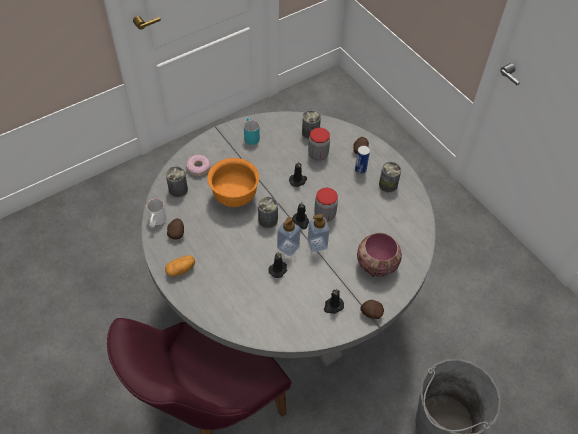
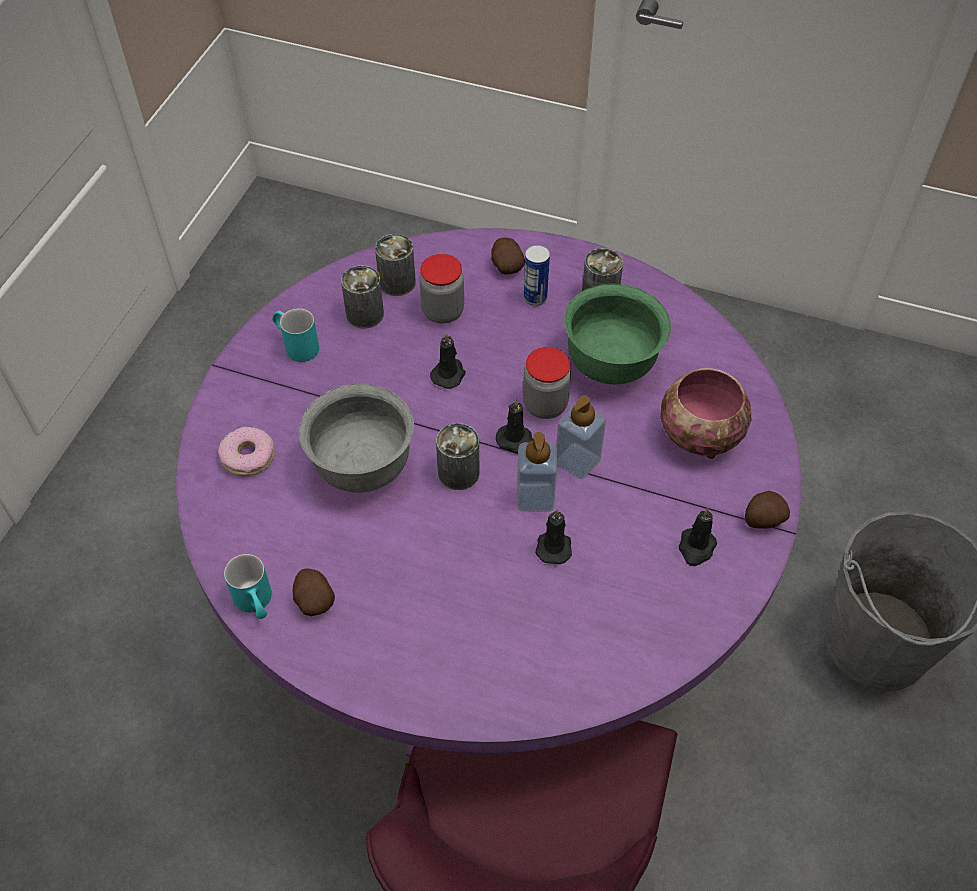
camera: 35 degrees left, 0 degrees up
(156, 222) = (256, 604): white mug -> turquoise mug
(178, 189) = (244, 519): can -> can (365, 314)
(181, 269) = (382, 661): potato -> none
(235, 196) = (362, 467): orange bowl -> grey bowl
(286, 298) = (488, 610): grey dining table -> purple dining table
(366, 215) = (611, 364): none -> green bowl

